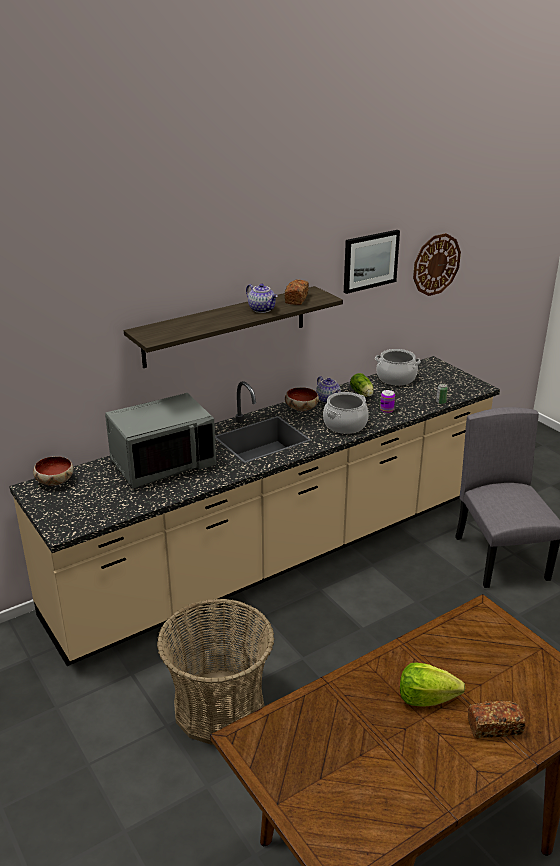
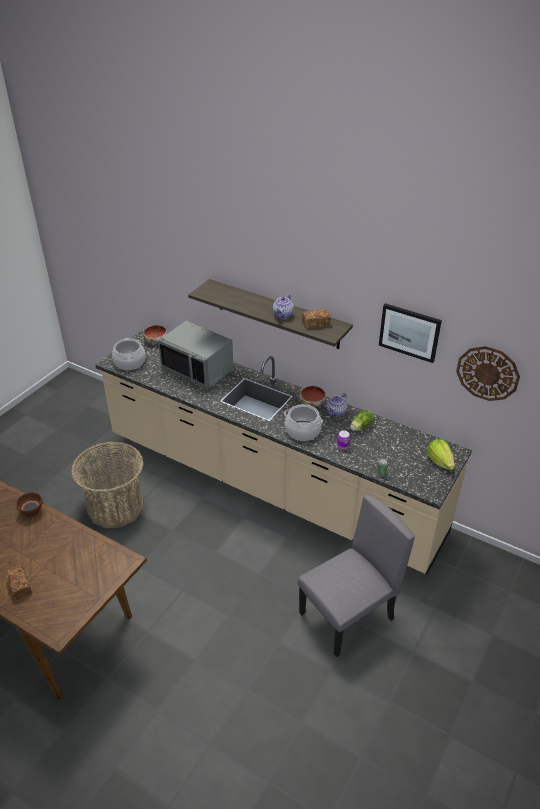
camera: 65 degrees right, 10 degrees up
(338, 690) = (32, 511): none -> brown bowl
(396, 378) = (404, 438): cooking pot -> cooking pot (129, 362)
(426, 698) = (36, 550): lettuce -> lettuce (440, 462)

